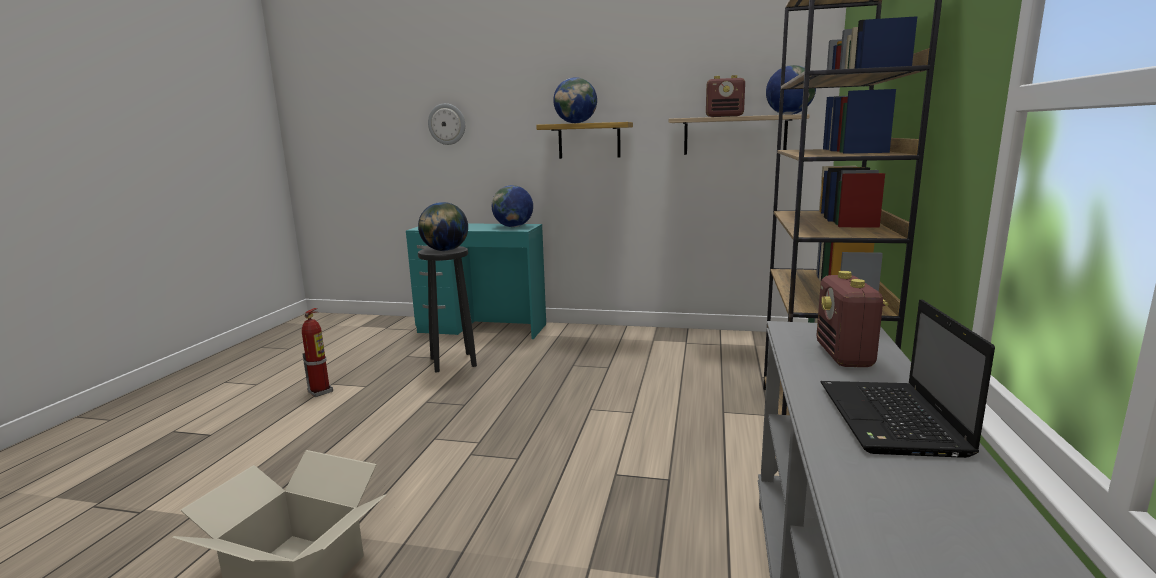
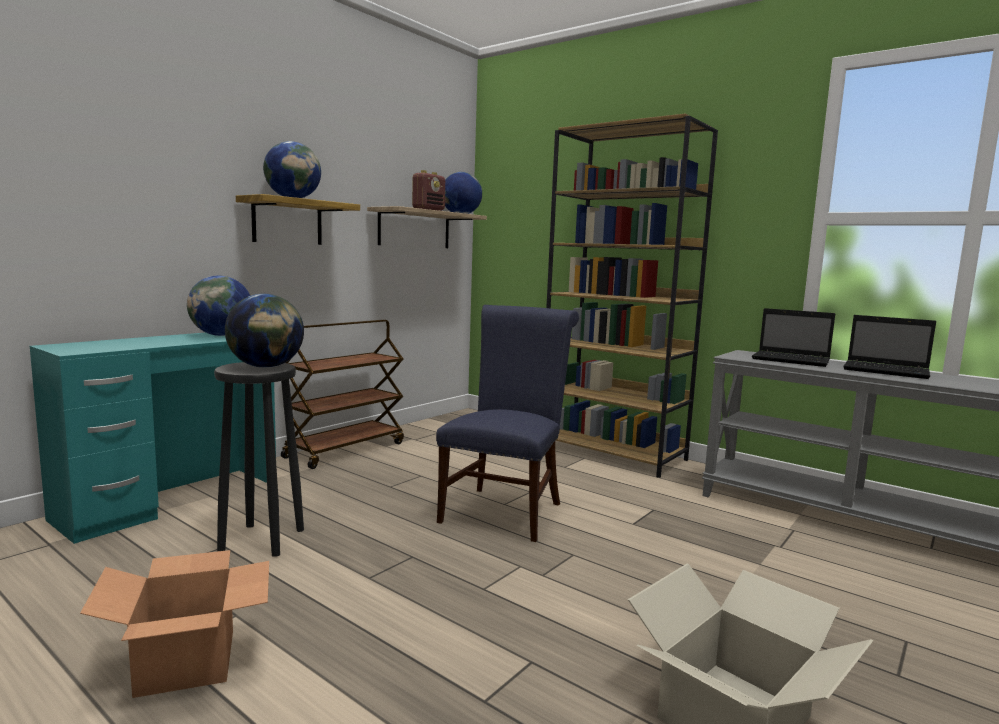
camera: 65 degrees left, 5 degrees down
(321, 391) = (186, 661): fire extinguisher -> cardboard box
(447, 124) = (68, 172): wall clock -> none
(578, 412) = (505, 509): none -> blue chair
(623, 333) = (345, 450): none -> brown cart
(844, 356) = (792, 360): radio -> laptop

